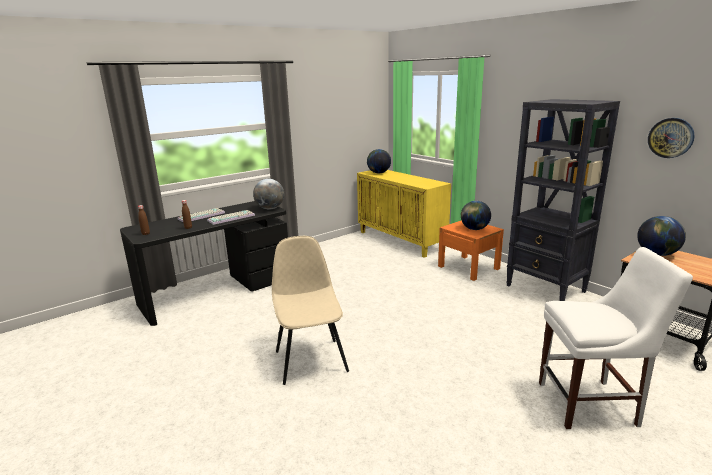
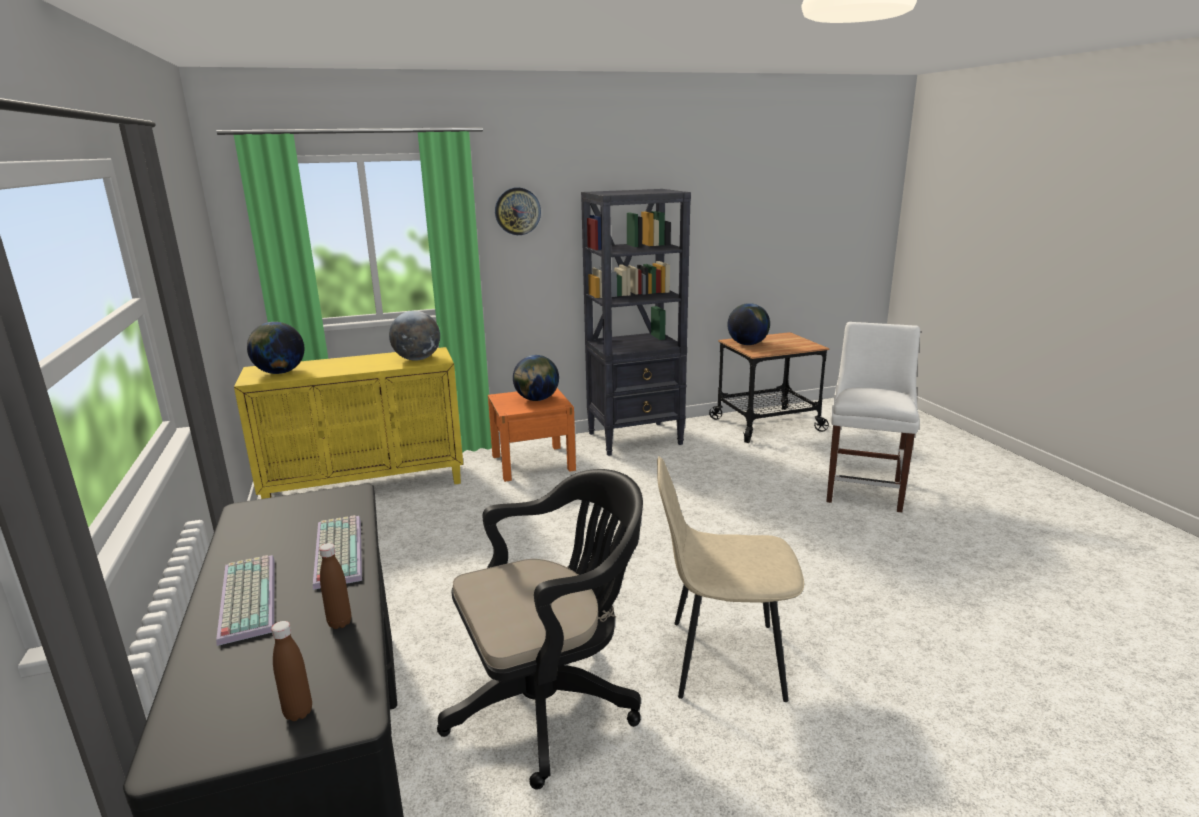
camera: 70 degrees left, 0 degrees up
(264, 321) = (551, 703): none -> black office chair
(270, 208) = (333, 499): globe -> globe (417, 359)
(670, 138) = (712, 224): wall clock -> wall clock (517, 211)

